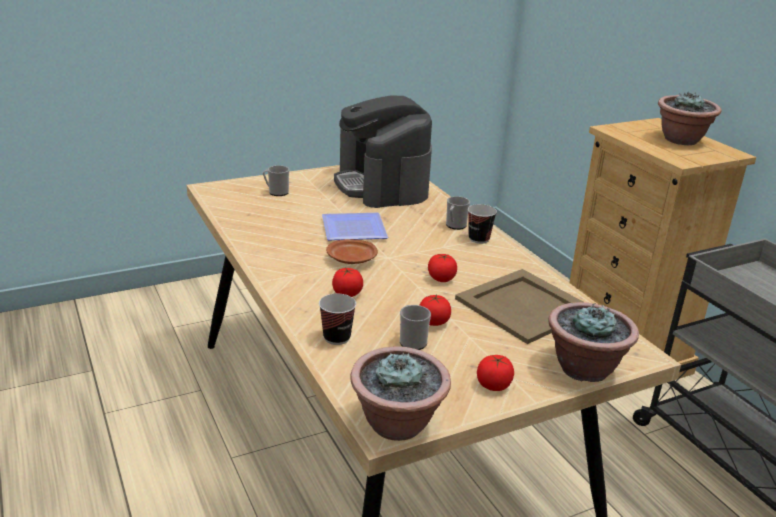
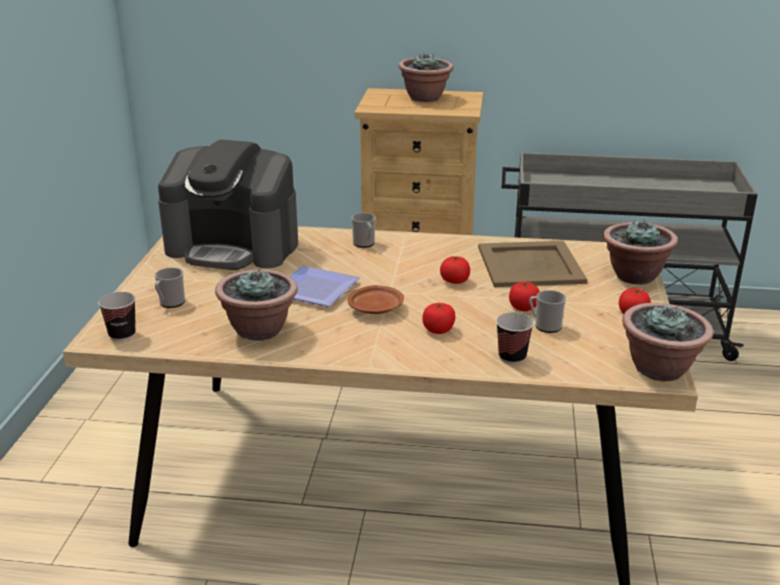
camera: 55 degrees left, 0 degrees up
(271, 229) = (259, 330): none -> potted plant
(479, 239) = (401, 243): cup -> cup (122, 335)

